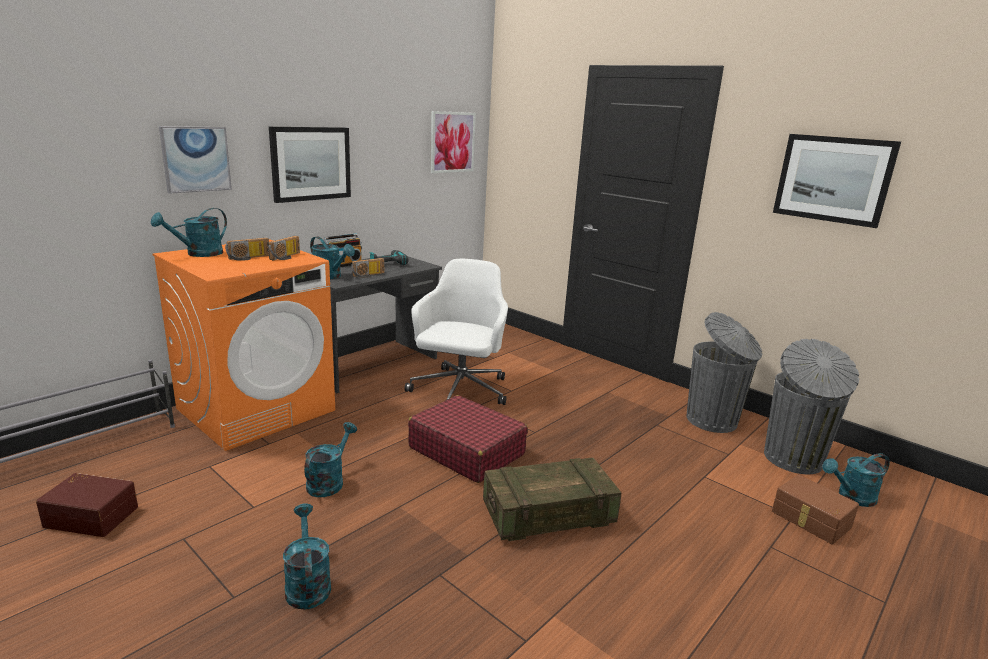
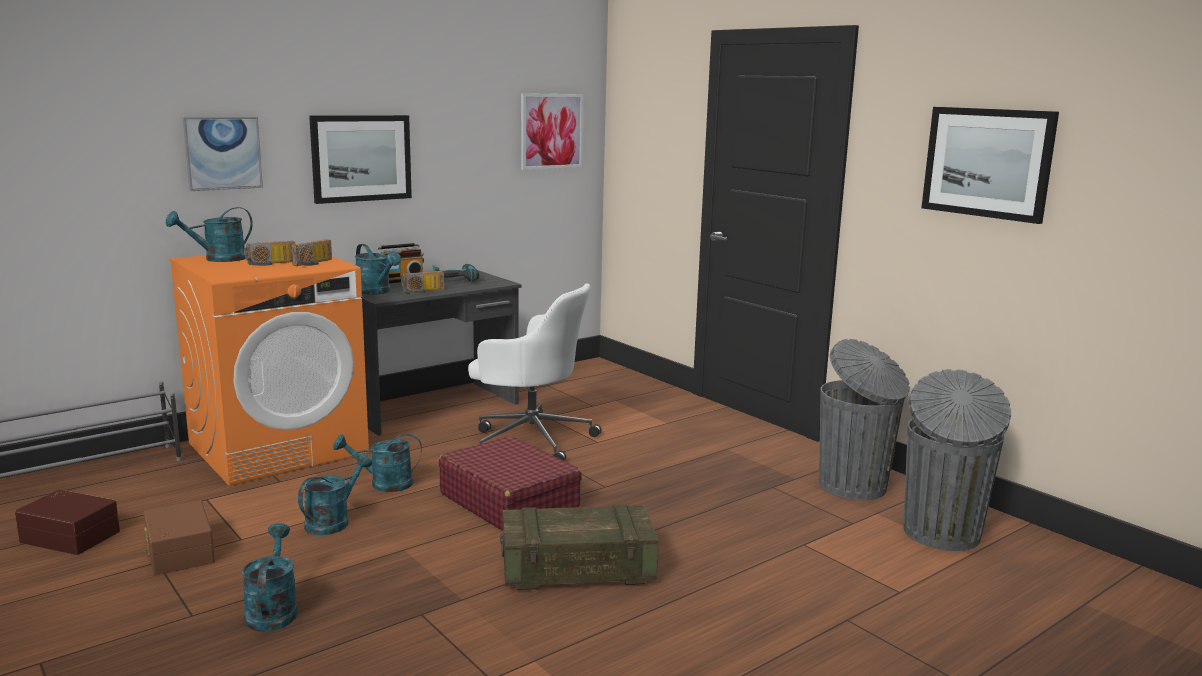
camera: 10 degrees right, 5 degrees down
(459, 390) = (531, 439): white office chair -> white office chair turned 90 degrees clockwise
(810, 520) = (920, 597): brown storage box -> brown storage box (178, 552)
(851, 497) = (997, 578): turquoise watering can -> turquoise watering can (383, 484)

